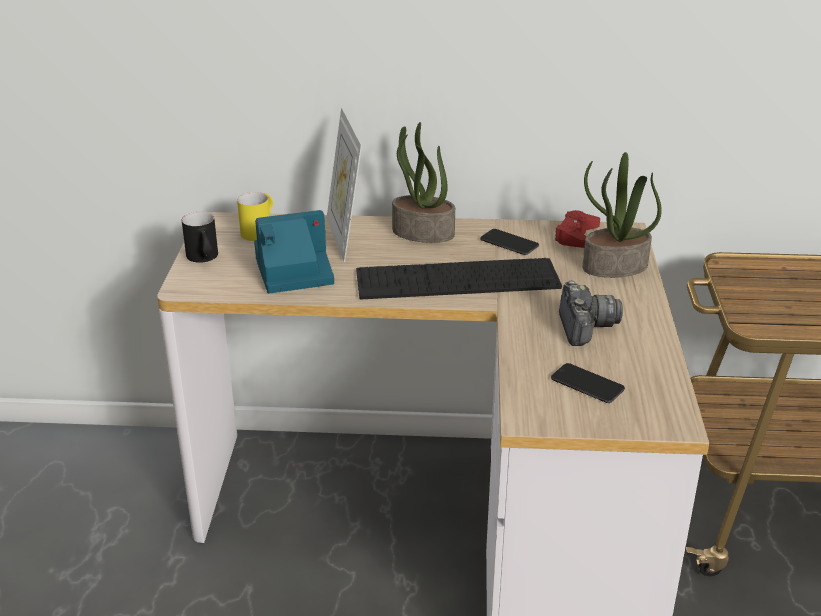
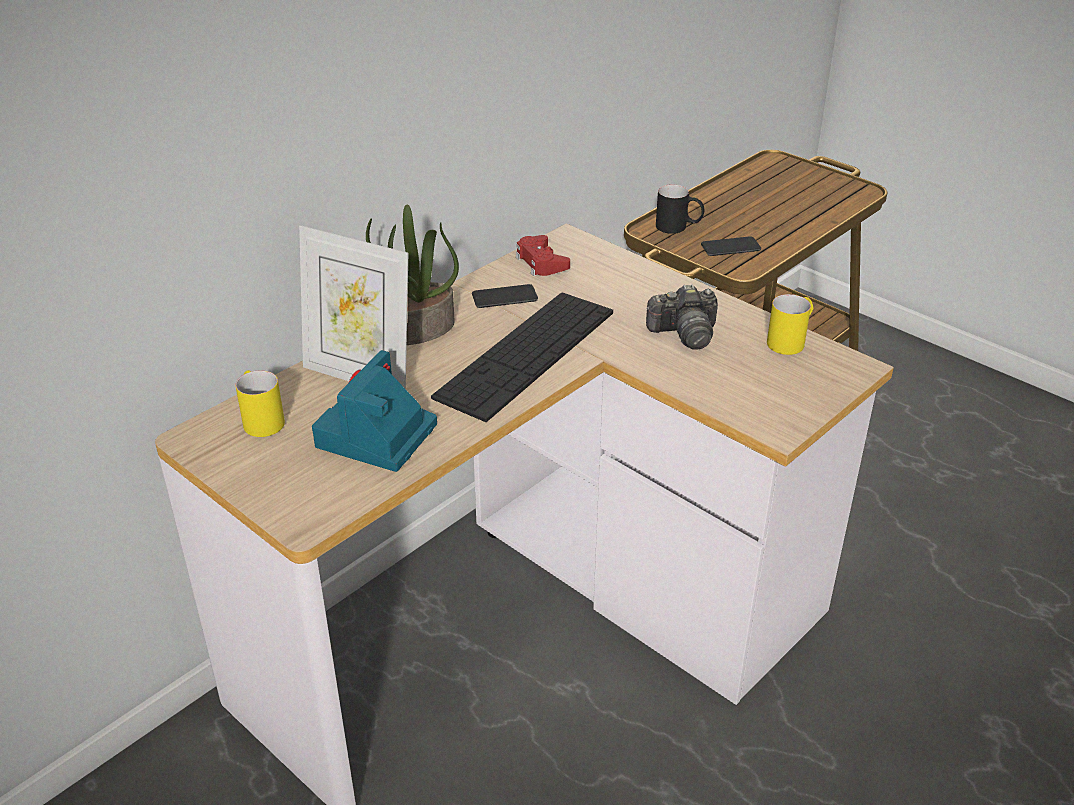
camera: 50 degrees left, 5 degrees up
(204, 259) = (263, 482): black mug -> black mug (679, 227)
(585, 327) = (684, 334): camera -> camera turned 135 degrees clockwise
(587, 384) = (764, 376): phone -> phone (730, 247)
(614, 267) = (615, 273): potted plant -> none
(658, 376) = (790, 340): none -> yellow mug

